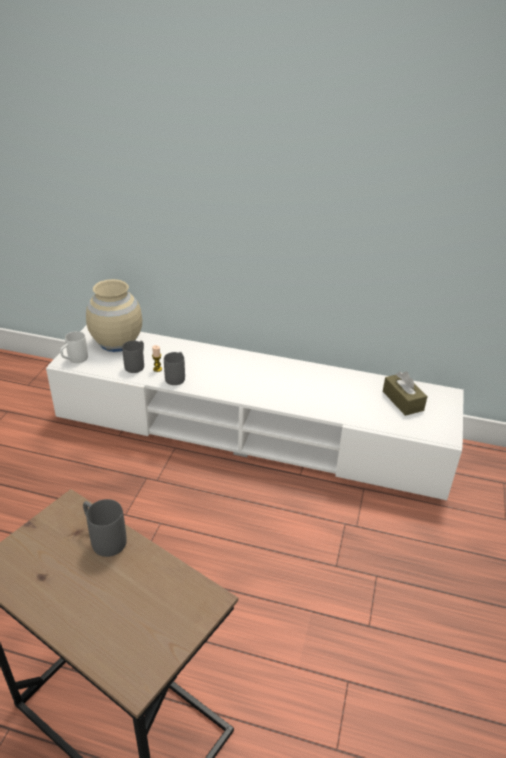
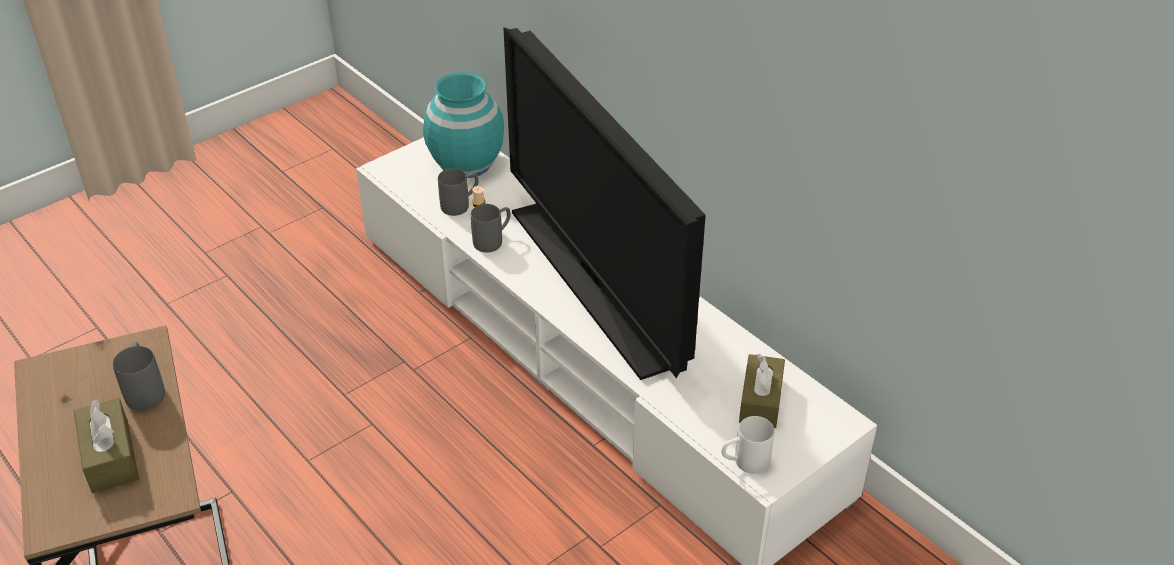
camera: 35 degrees right, 5 degrees up
(74, 360) = (395, 170): white mug -> white mug (744, 462)
(116, 342) = (466, 163): beige vase -> turquoise vase
(128, 599) = (110, 457): none -> brown tissue box
(259, 378) = (595, 284): none -> television

